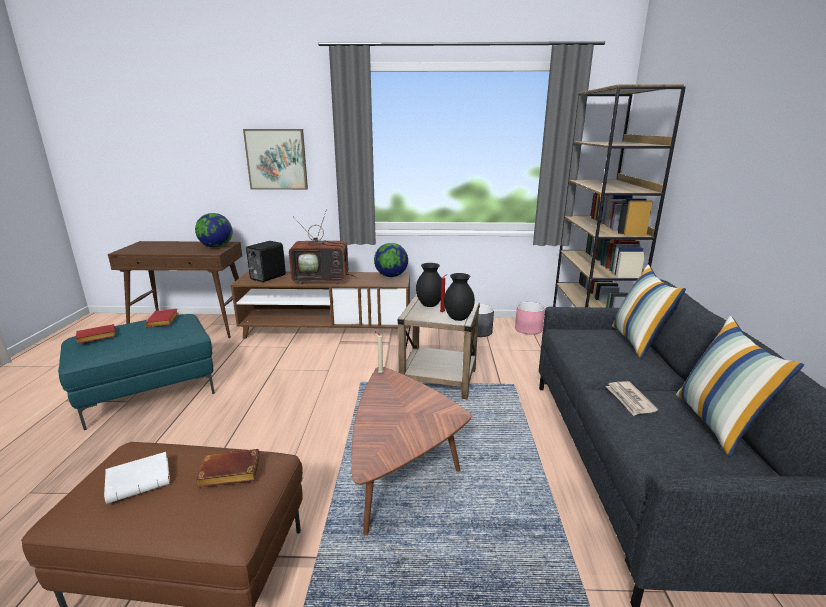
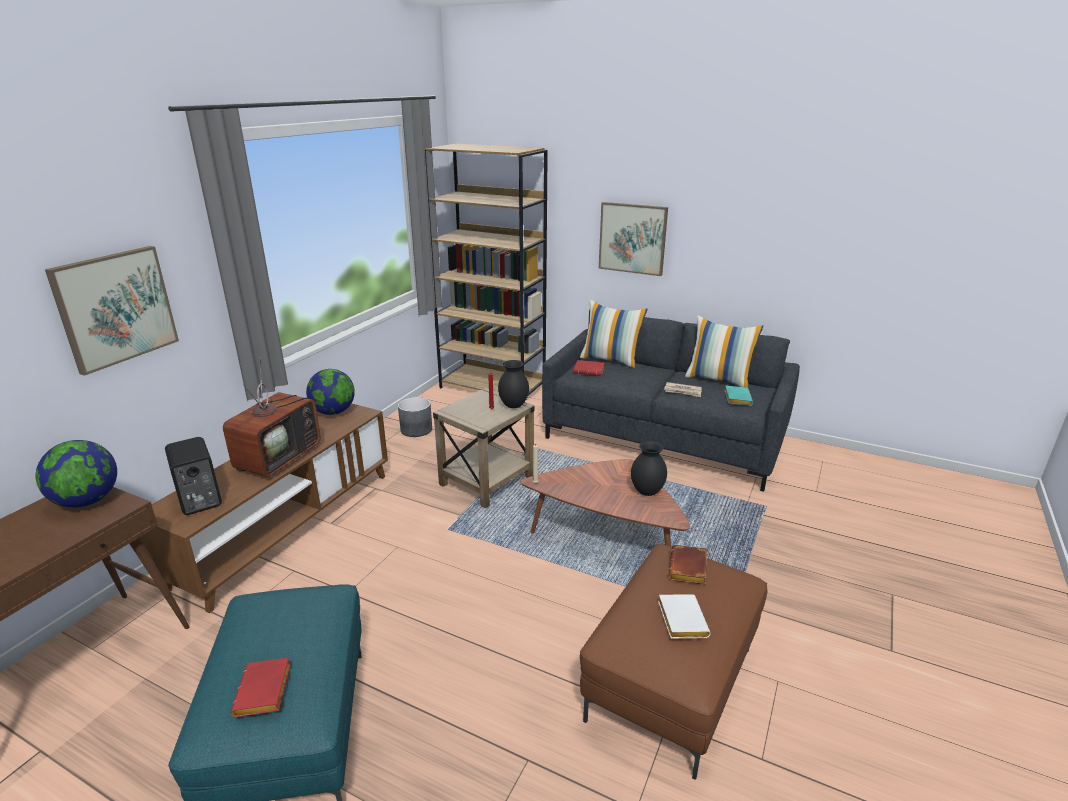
camera: 65 degrees left, 5 degrees up
(163, 321) = (274, 614): red book -> red book (590, 371)
(429, 305) = (467, 410): black vase -> black vase (647, 492)
(528, 329) = (443, 404): pink planter -> none
(678, 448) = (736, 398): none -> turquoise book
(737, 200) = (632, 238): none -> picture

